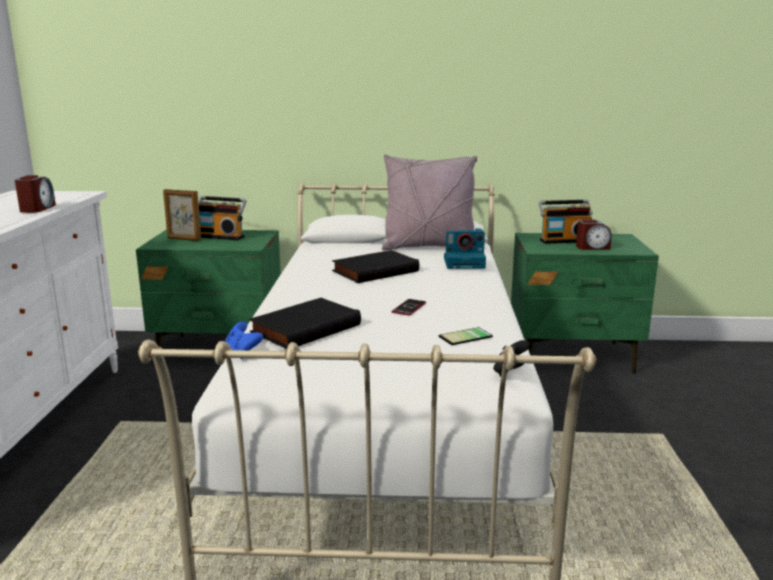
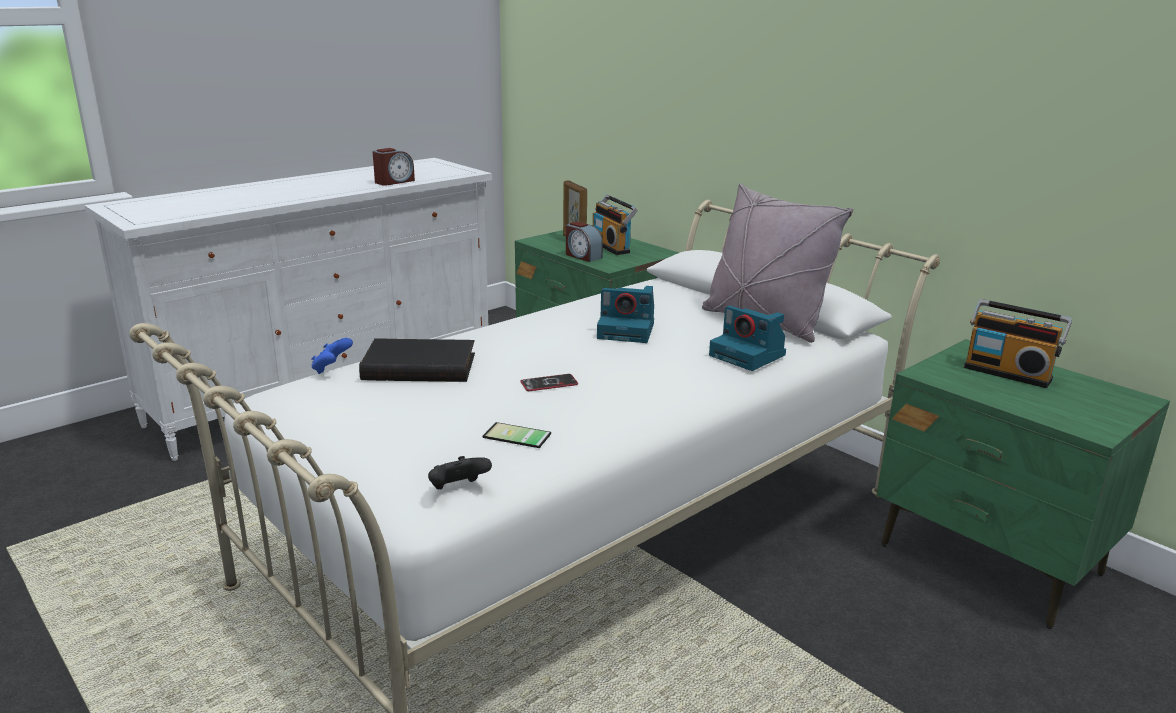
camera: 45 degrees right, 5 degrees up
(375, 270) = (627, 331): black book -> camera
(592, 247) = (1026, 398): alarm clock -> alarm clock (582, 256)

